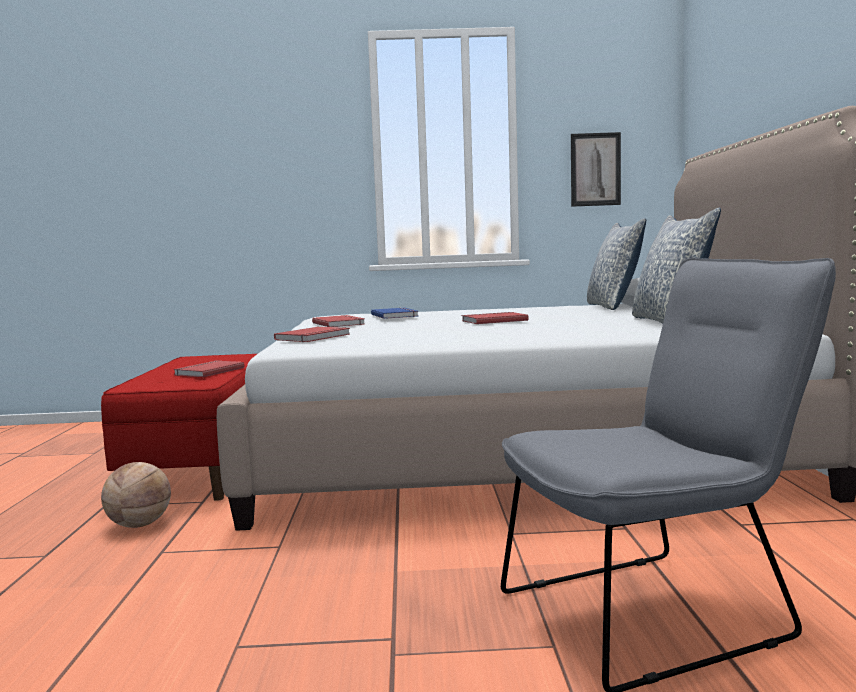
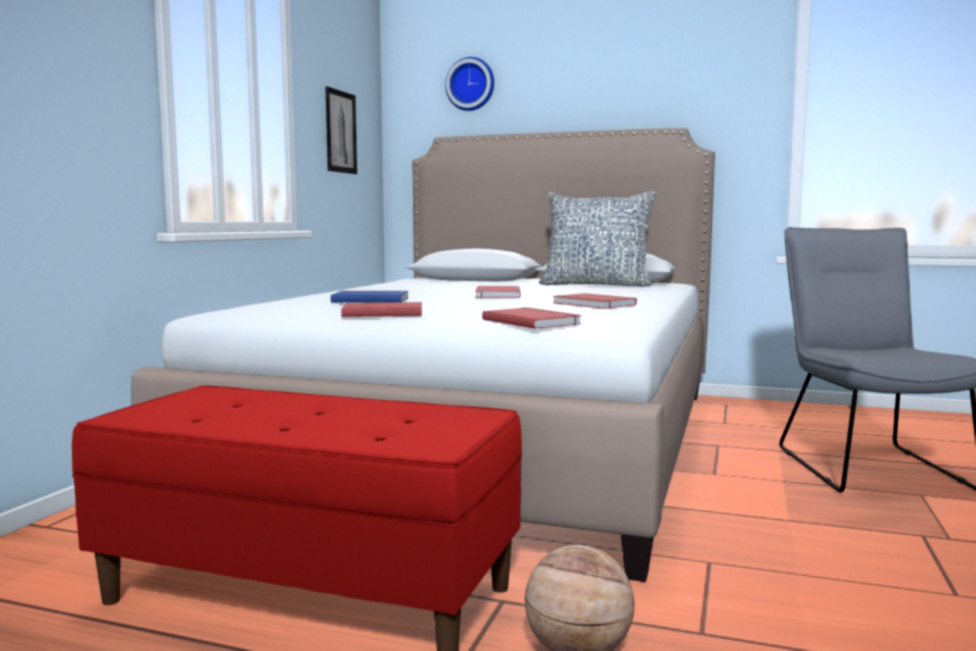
camera: 70 degrees left, 0 degrees up
(208, 371) = (348, 410): red book -> red book (592, 304)
(614, 307) = (441, 281): pillow -> none
(722, 94) = (471, 84): none -> wall clock

